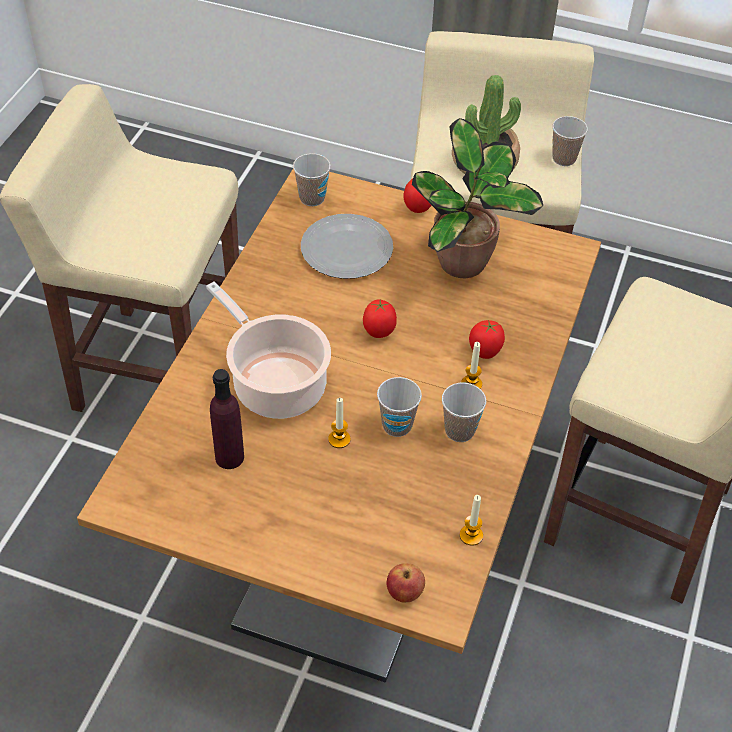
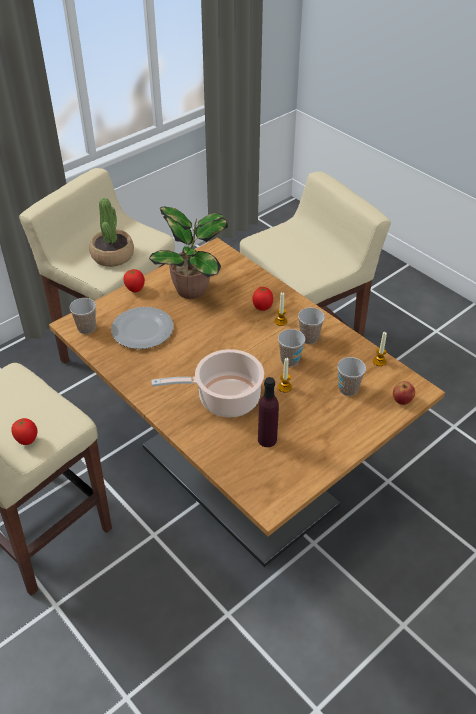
camera: 60 degrees left, 5 degrees down
(379, 332) = (217, 341): tomato -> tomato (27, 440)
(564, 159) = (138, 228): cup -> cup (348, 389)

